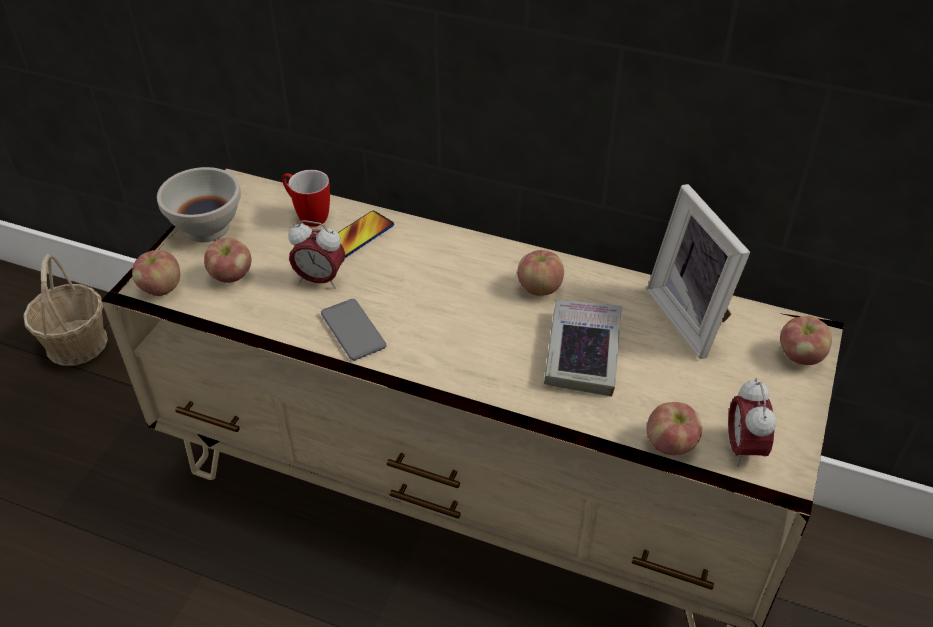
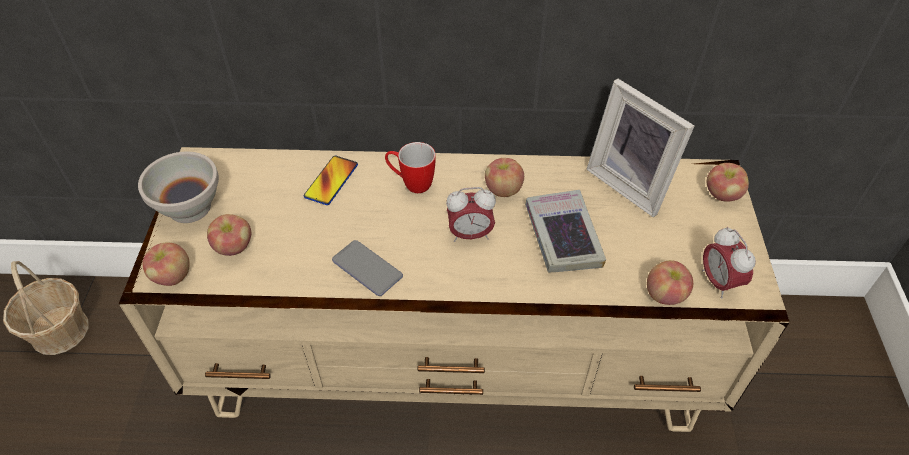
camera: 20 degrees left, 5 degrees up
(307, 215) = (277, 173): mug -> mug (411, 183)
(320, 280) = (316, 230): alarm clock -> alarm clock (470, 234)

